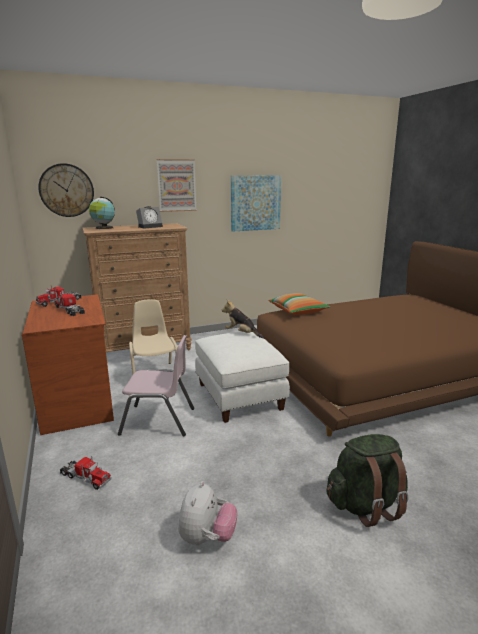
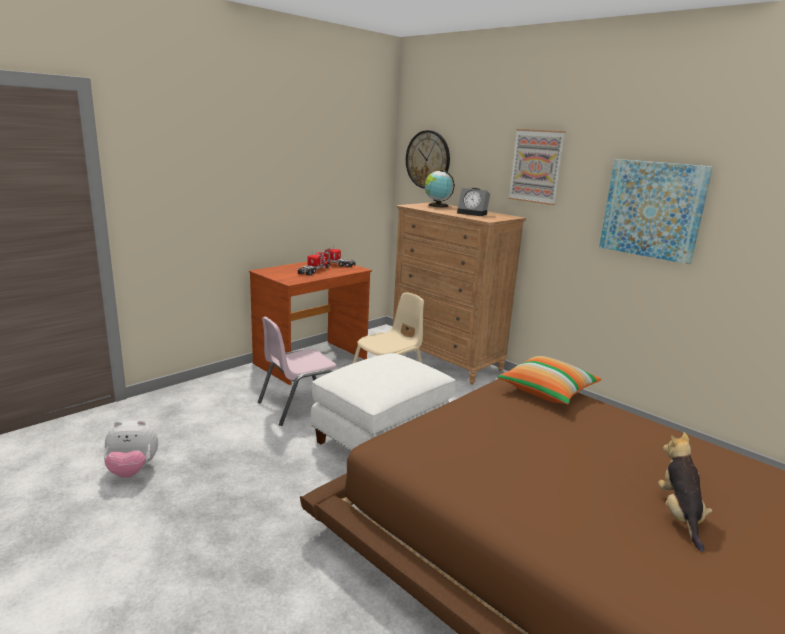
camera: 65 degrees right, 0 degrees up
(85, 477) = (202, 397): toy truck -> none
(158, 421) = (300, 405): pink chair -> pink chair turned 75 degrees clockwise
(241, 334) = (418, 368): plush toy -> plush toy (679, 515)
(366, 505) = (188, 571): green backpack -> none

